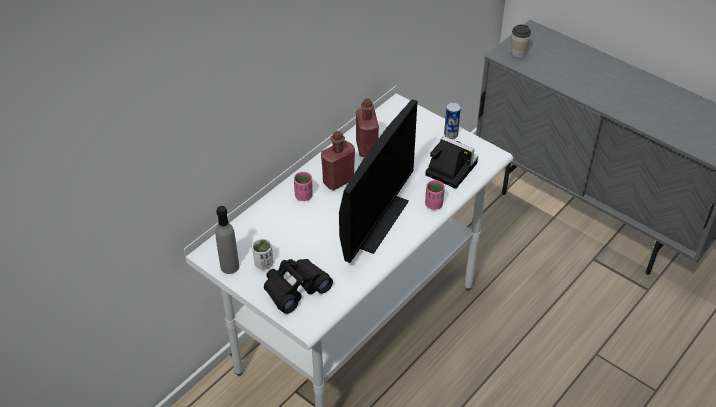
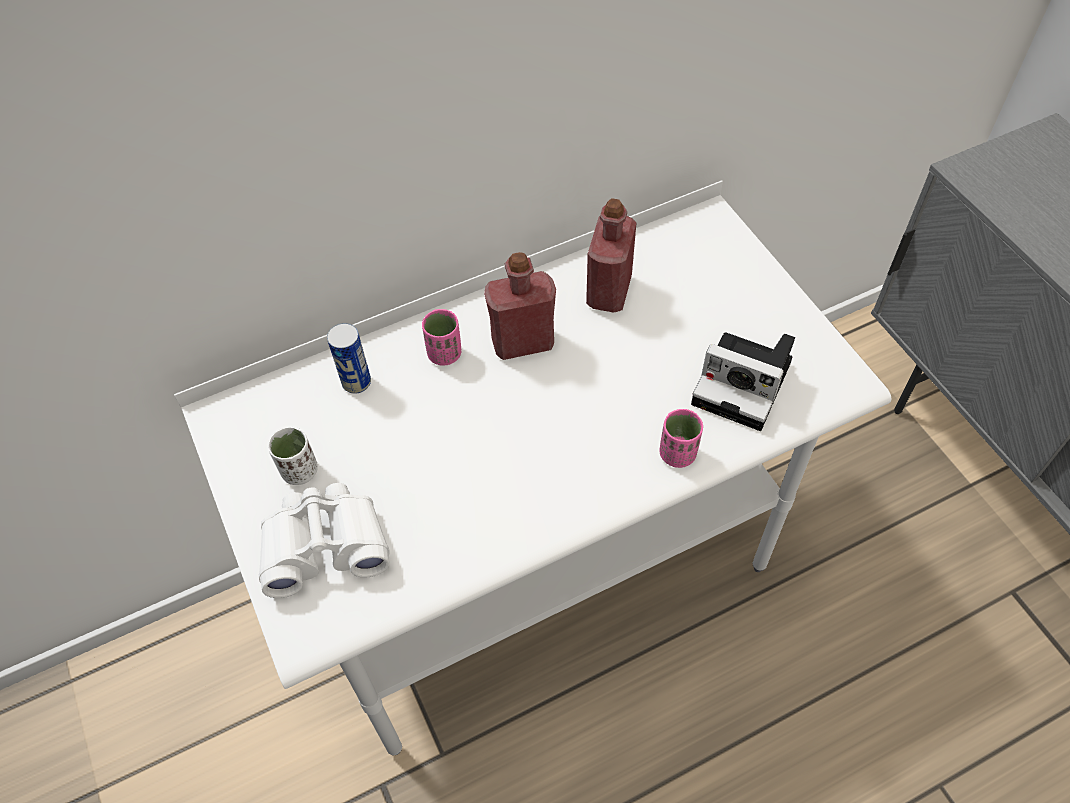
camera: 25 degrees right, 10 degrees up
(229, 266) = (239, 455): grey bottle -> none
(295, 288) = (325, 546): black binoculars -> white binoculars
(375, 220) = (547, 450): monitor -> none
(449, 168) = (746, 384): camera -> camera turned 150 degrees clockwise
(451, 134) = (784, 311): can -> can (356, 382)
(518, 53) = (1001, 176): cup -> none

